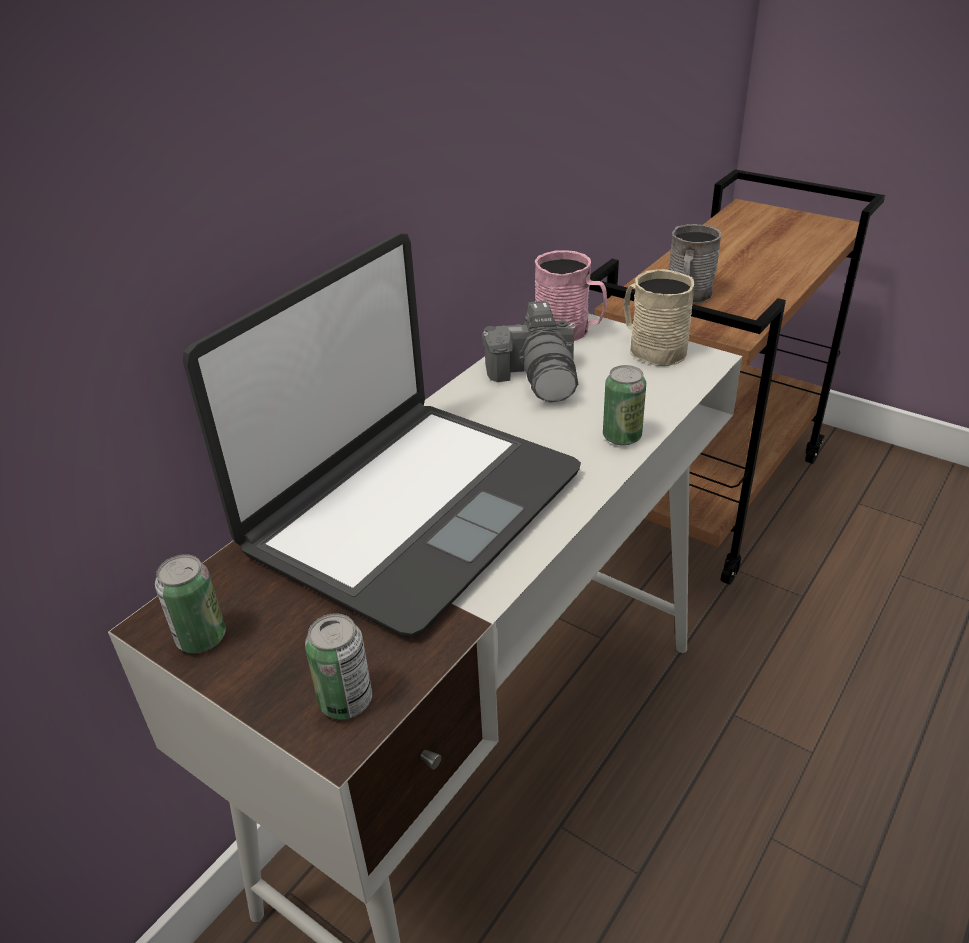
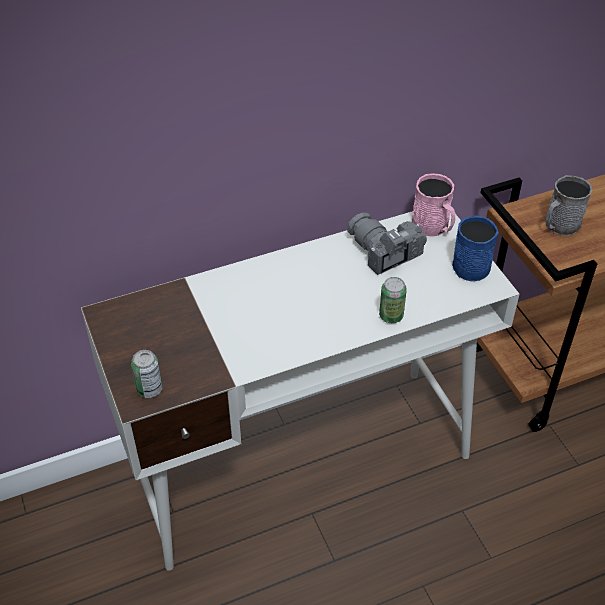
camera: 30 degrees right, 10 degrees up
(201, 638) = (114, 330): can -> none
(411, 510) = (248, 308): laptop -> none
(537, 376) = (383, 253): camera -> camera turned 120 degrees clockwise
(651, 348) = (469, 263): beige mug -> blue mug

